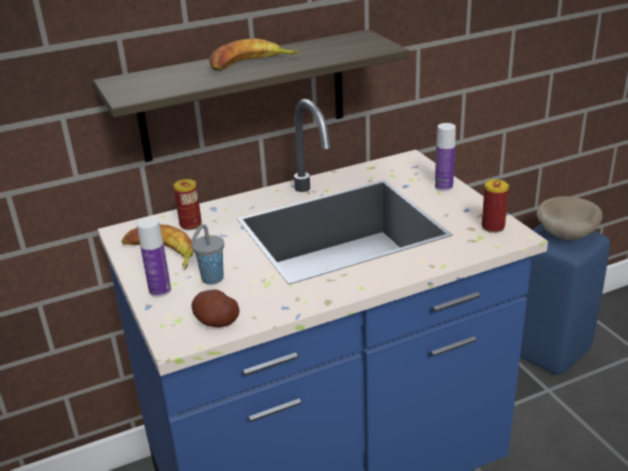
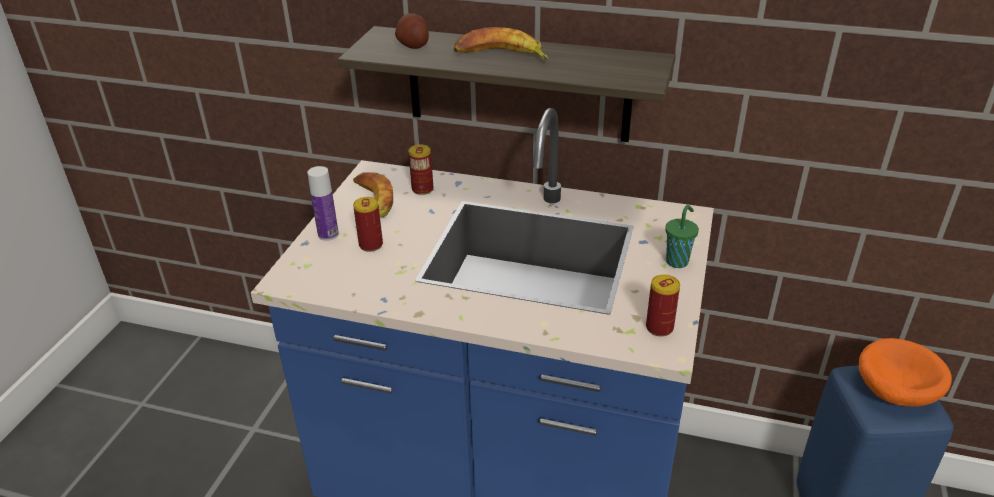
camera: 40 degrees right, 5 degrees up
(211, 279) = (371, 245): grey cup -> can
(216, 322) = (326, 282): potato -> potato (413, 45)
(443, 187) = (678, 261): bottle -> green cup
(565, 234) = (893, 391): beige bowl -> orange bowl

